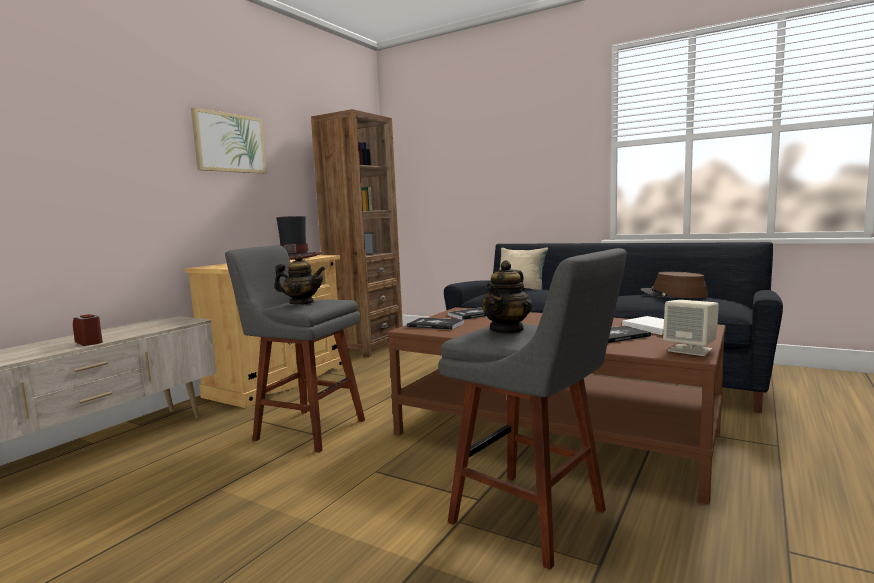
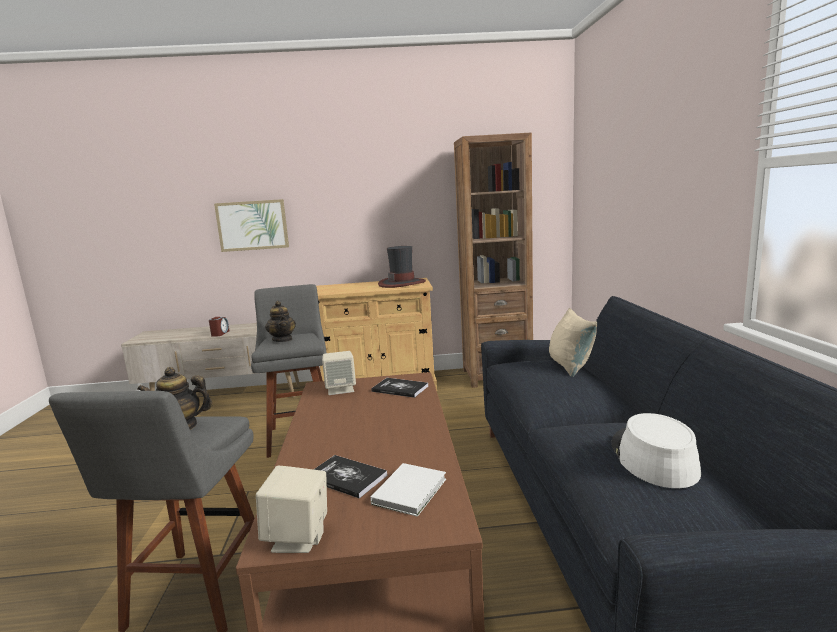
camera: 55 degrees right, 5 degrees up
(229, 143) = (363, 182): picture -> picture (252, 225)
(435, 325) = (341, 389): book -> beige speaker
(673, 294) = (652, 458): brown hat -> white hat

